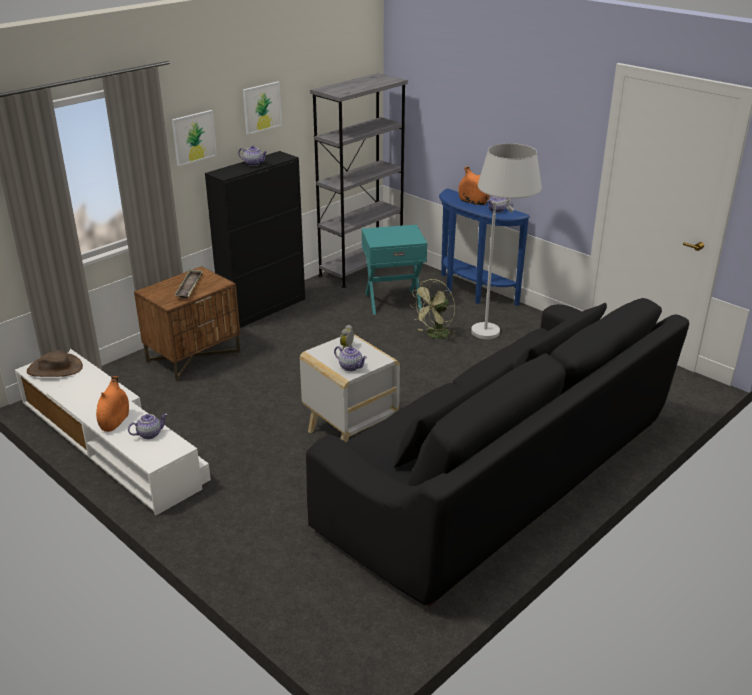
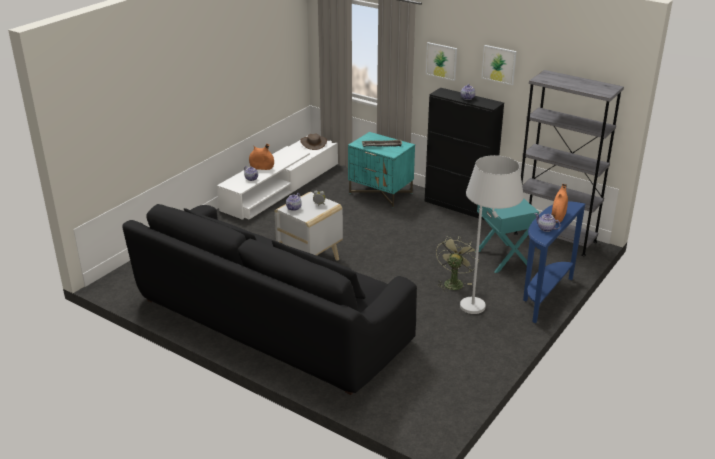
camera: 80 degrees right, 0 degrees up
(194, 357) = (381, 193): brown nightstand -> turquoise nightstand
(435, 336) = (453, 282): green fan -> green fan turned 75 degrees clockwise

